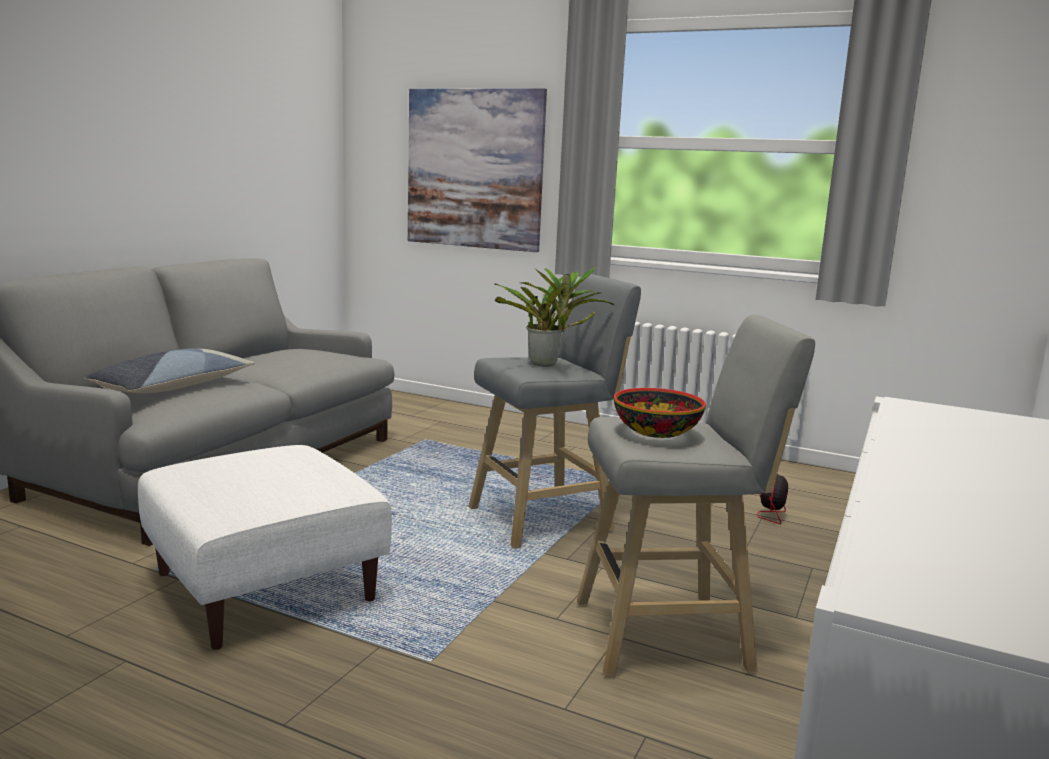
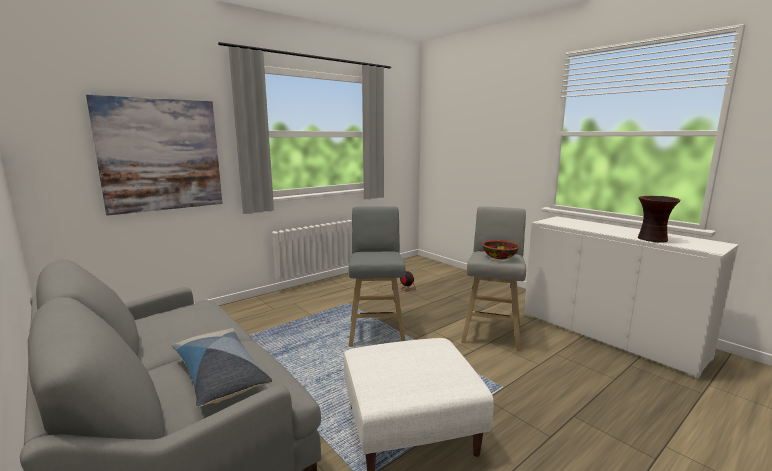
camera: 65 degrees left, 0 degrees up
(547, 364) = (384, 254): potted plant -> none
(911, 513) = (652, 239): none -> vase

